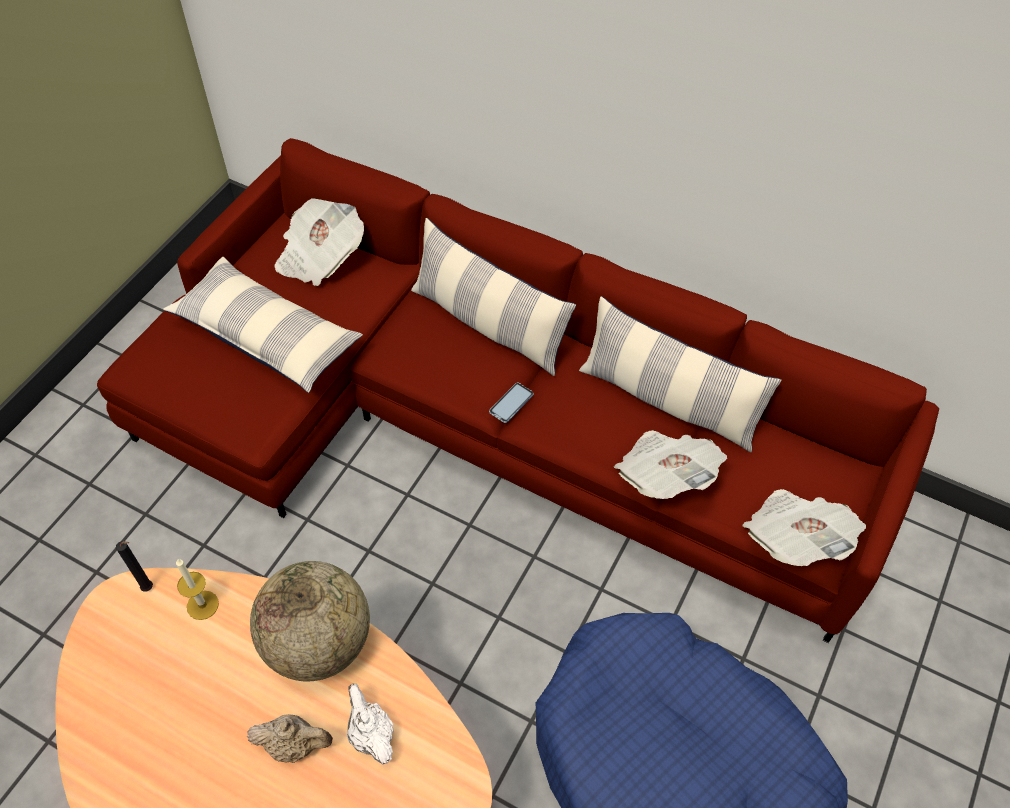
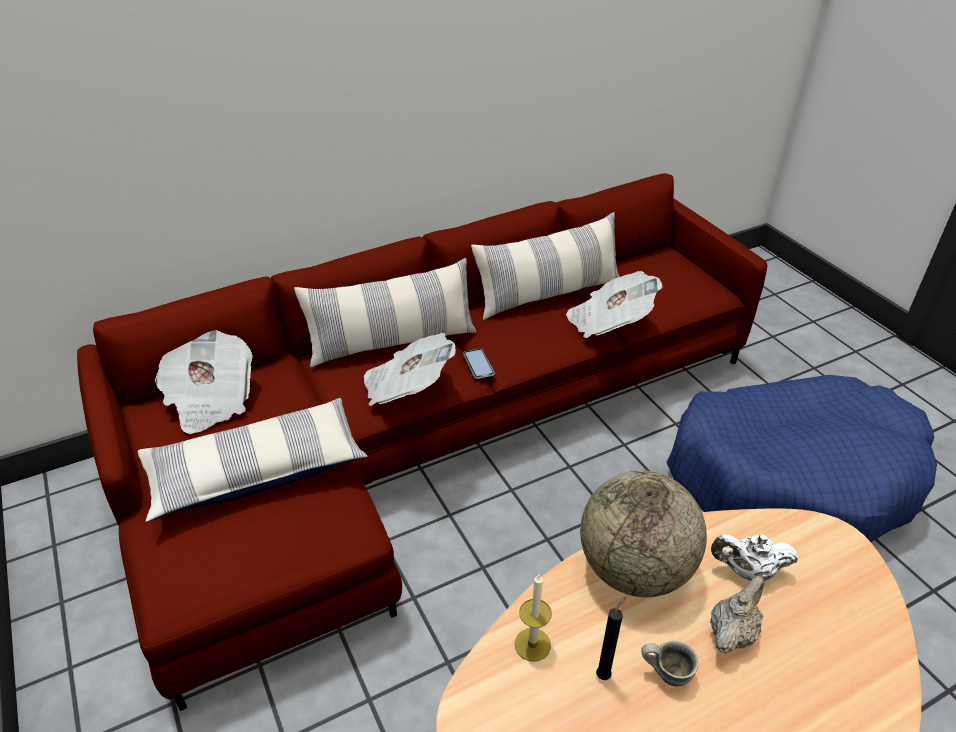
camera: 55 degrees left, 15 degrees down
(149, 588) = (479, 685): black candle -> black candle (604, 674)
(227, 710) = (667, 672): none -> grey mug
(795, 538) = (700, 294): newspaper -> newspaper (407, 388)

